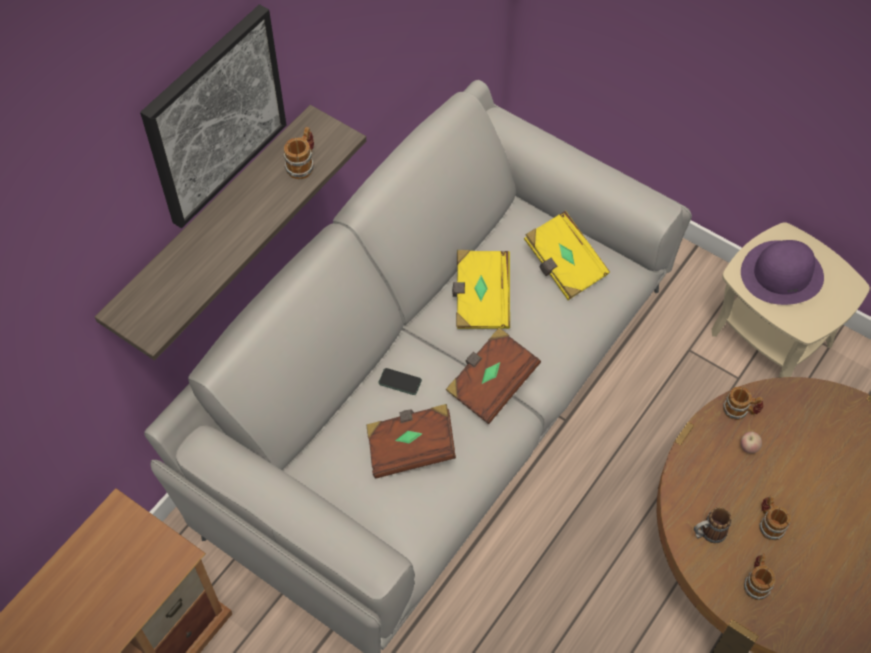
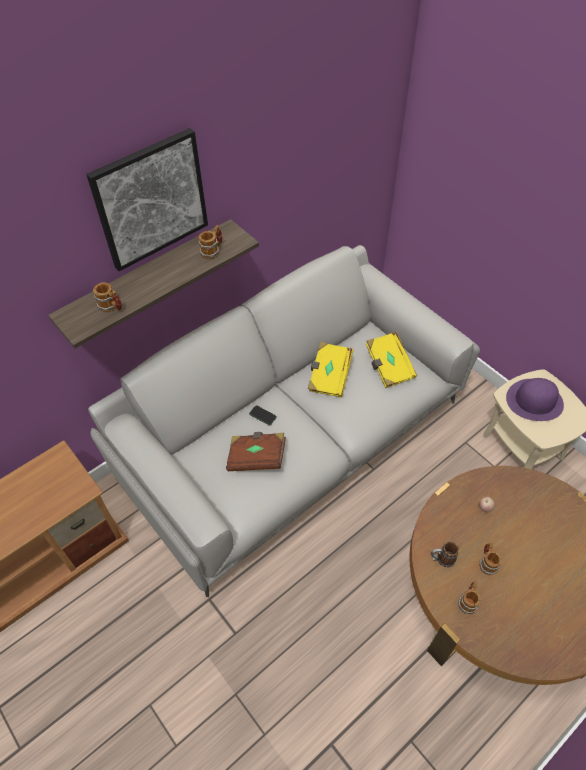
camera: 15 degrees right, 5 degrees down
(491, 384) = (320, 429): brown book -> none
(740, 411) = (485, 482): mug -> mug (111, 307)

